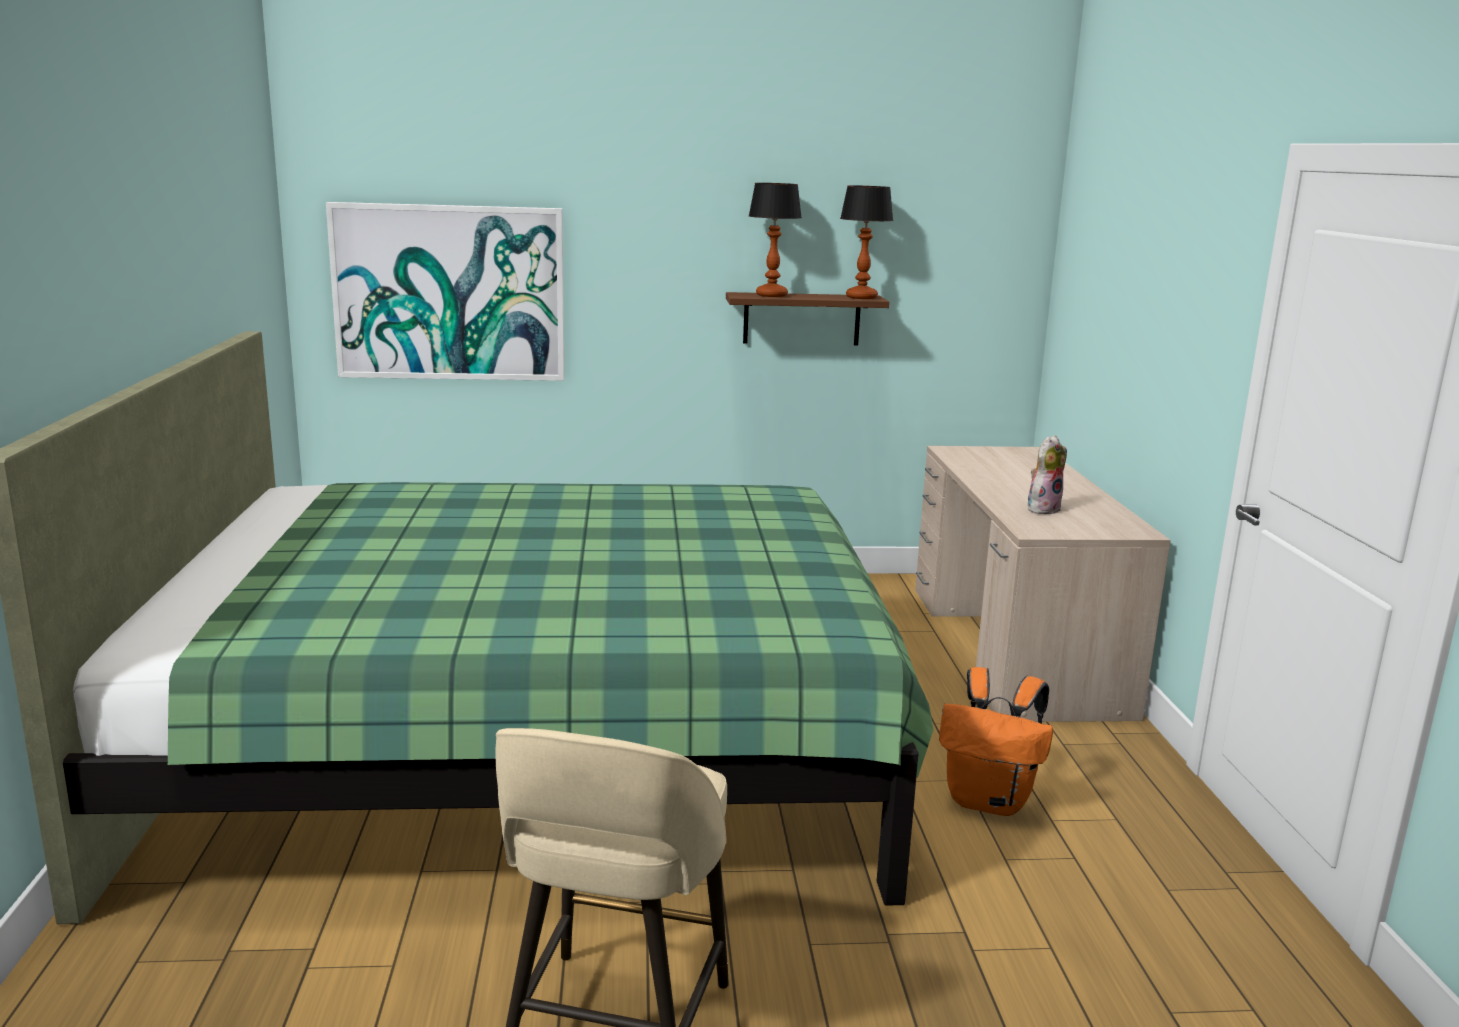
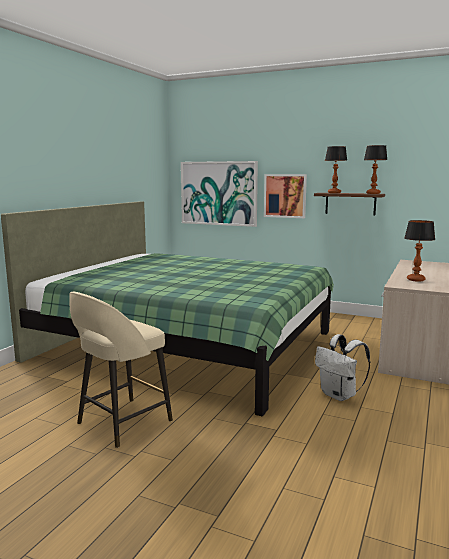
camera: 30 degrees right, 5 degrees down
(639, 300) = (285, 196): none -> picture
(989, 801) = (340, 395): orange backpack -> white backpack
(1042, 509) = (416, 280): plush toy -> table lamp

